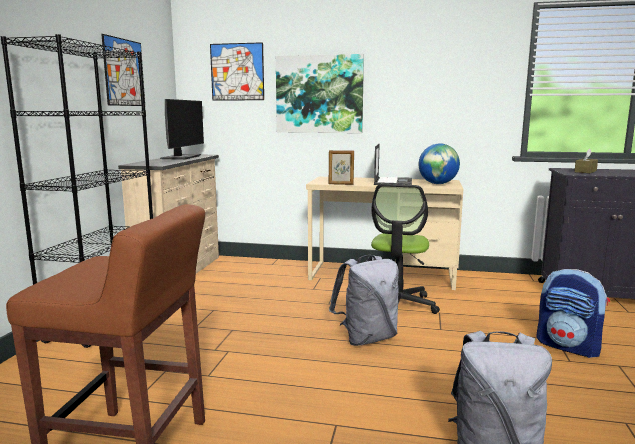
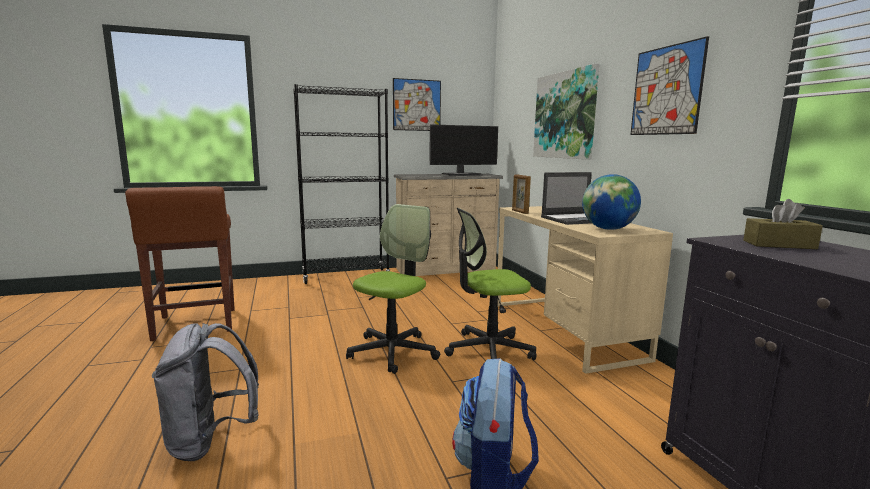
camera: 60 degrees right, 0 degrees up
(237, 72) = (520, 97): picture -> picture (666, 91)
(366, 338) = (393, 352): grey backpack -> office chair

